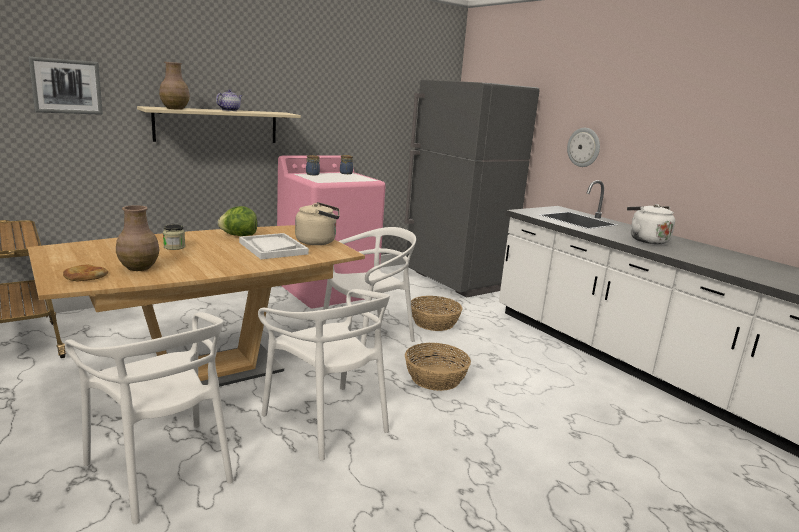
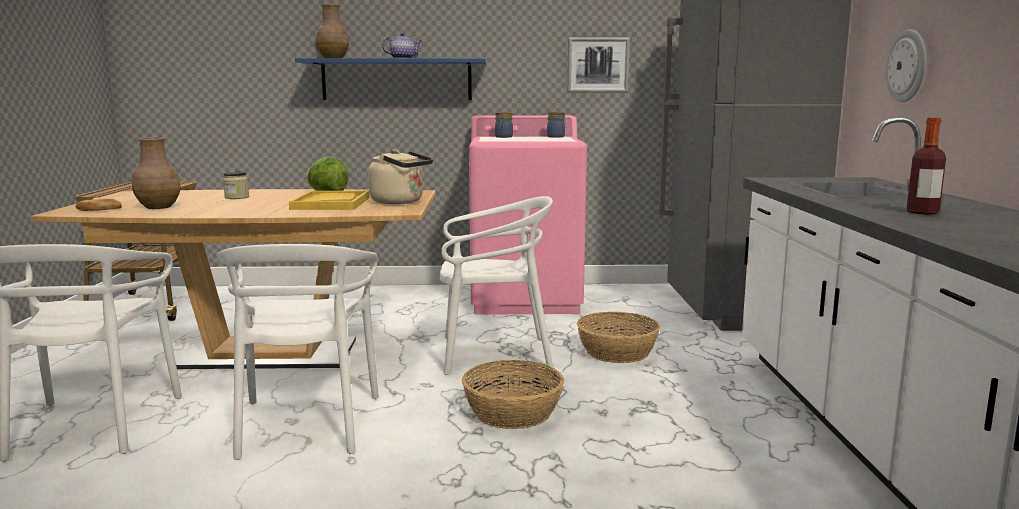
camera: 35 degrees right, 5 degrees down
(66, 86) = (238, 42): picture -> picture (597, 65)
(217, 126) = (397, 80): beige shelf -> blue shelf
(272, 248) = (331, 203): white tray -> yellow tray
(646, 240) = (922, 212): white kettle -> bottle

